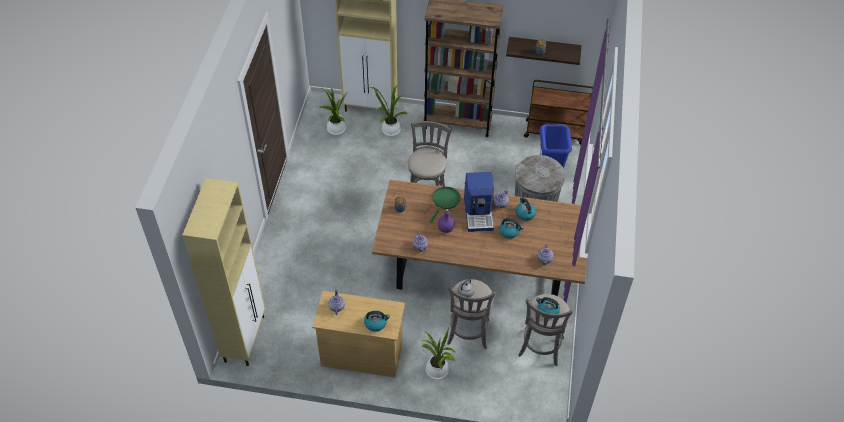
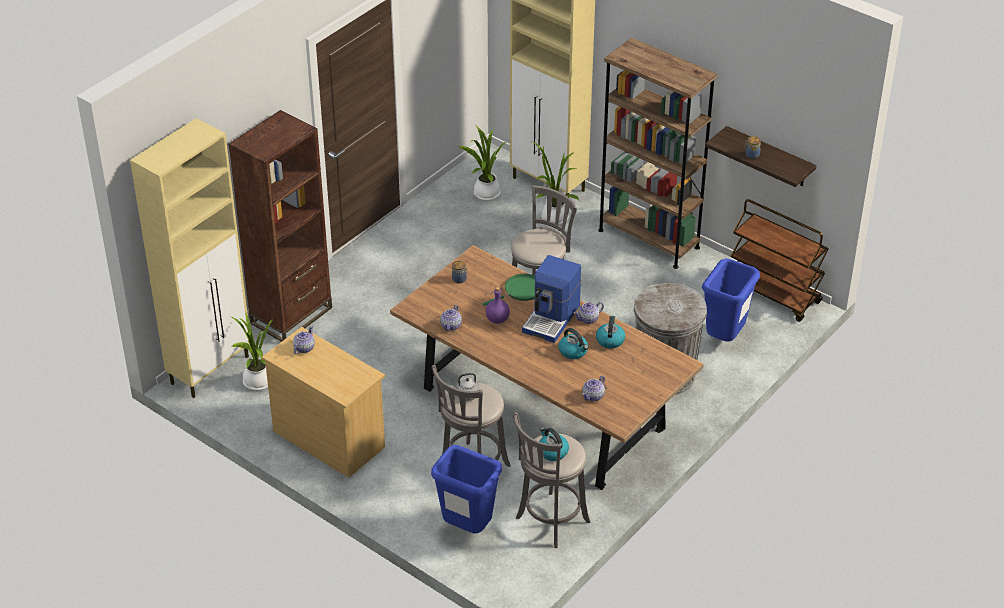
camera: 30 degrees right, 10 degrees down
(271, 272) = (291, 315): none -> brown bookcase
(376, 323) = (334, 381): kettle -> none
(438, 371) = (404, 493): potted plant -> potted plant (257, 383)
(495, 378) = (467, 528): none -> blue trash can

